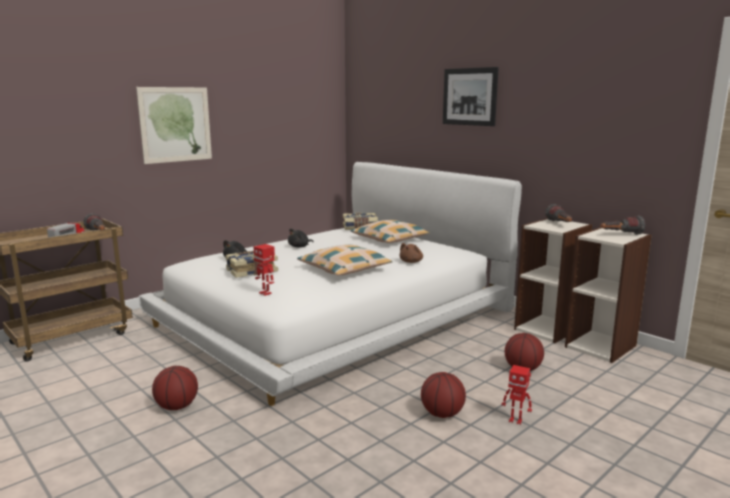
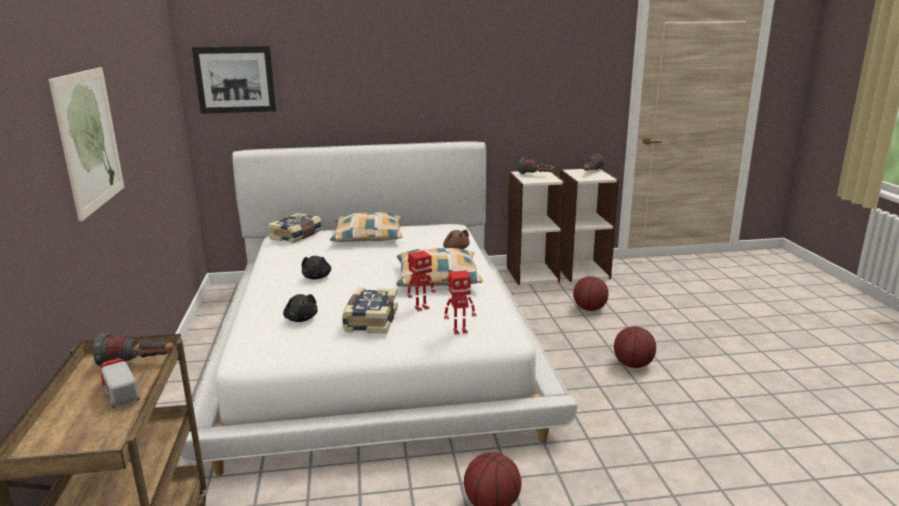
camera: 55 degrees left, 5 degrees up
(469, 96) = (400, 56): picture -> picture (235, 79)
(515, 420) = (664, 342): toy robot -> toy robot (421, 308)

